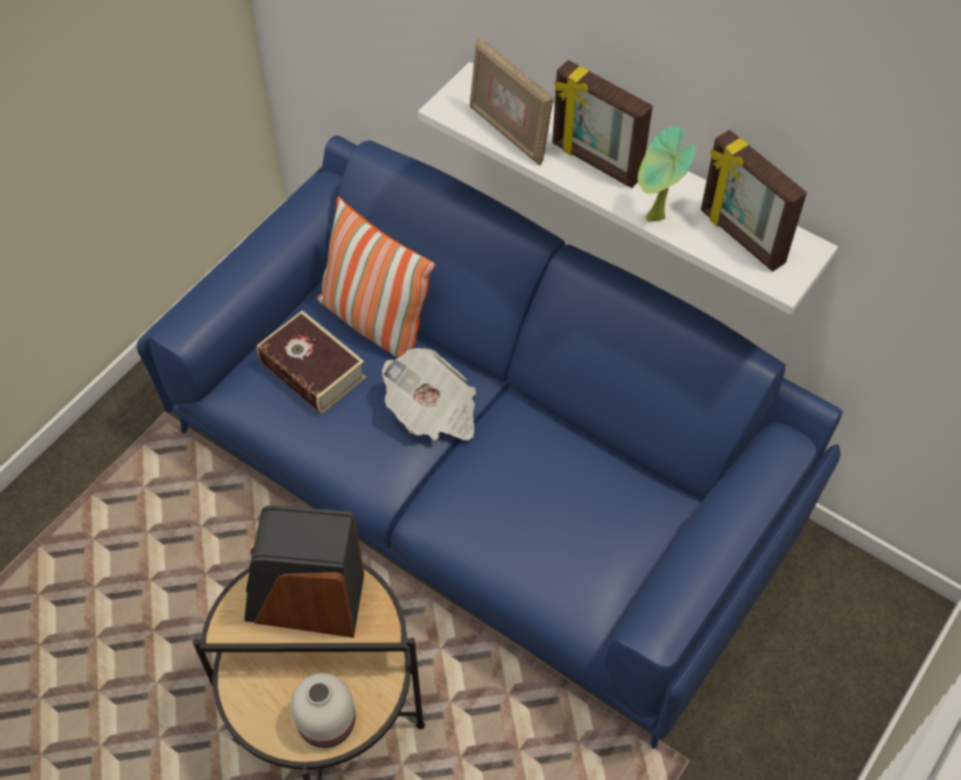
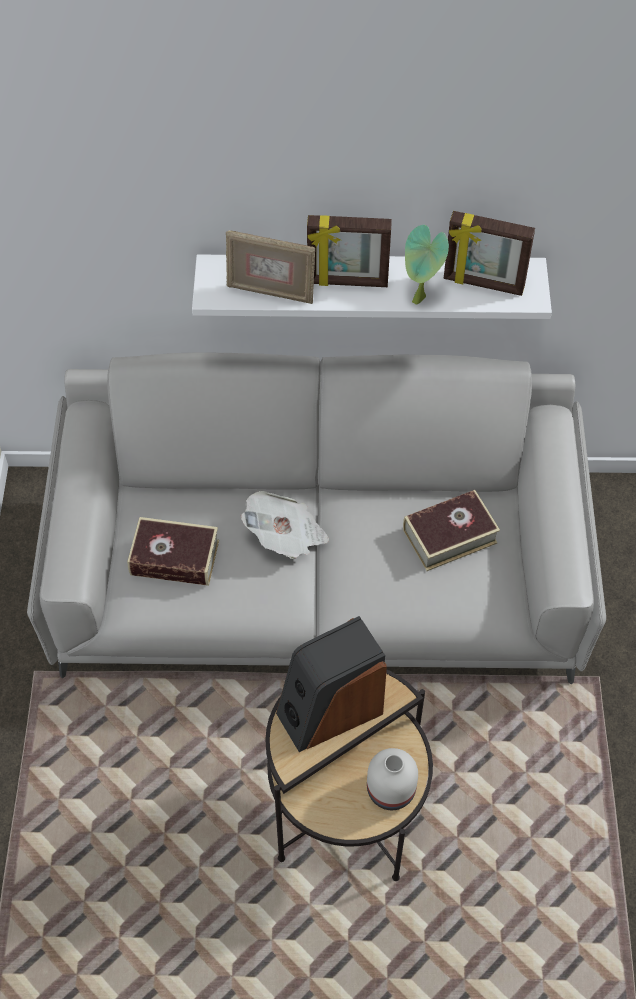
camera: 35 degrees left, 0 degrees up
(374, 322) = (189, 498): pillow -> none
(483, 483) = (320, 578): blue sofa -> grey sofa
(593, 507) = (449, 536): none -> book

